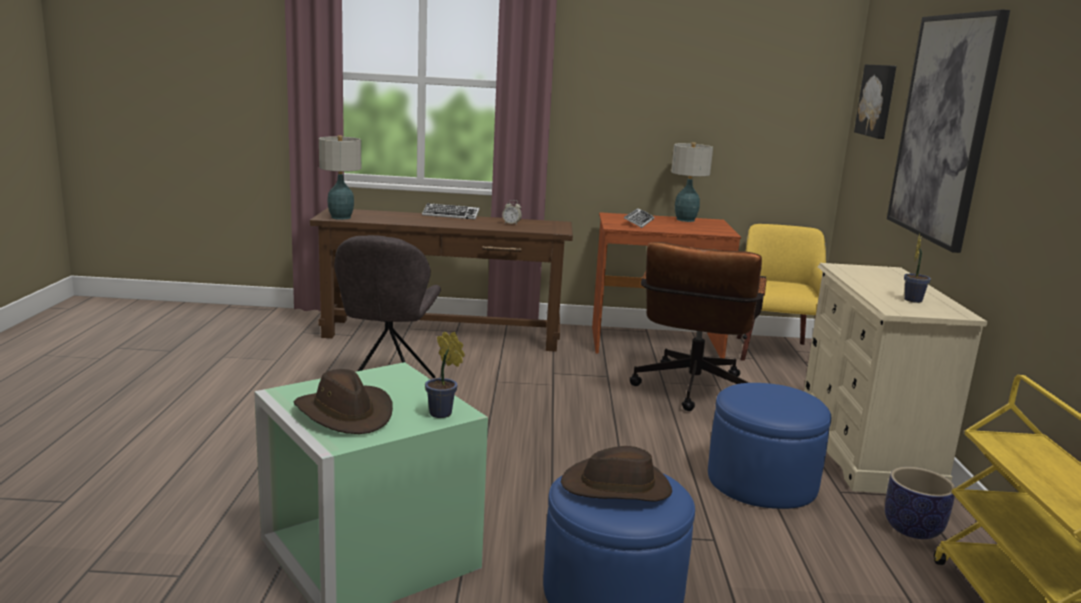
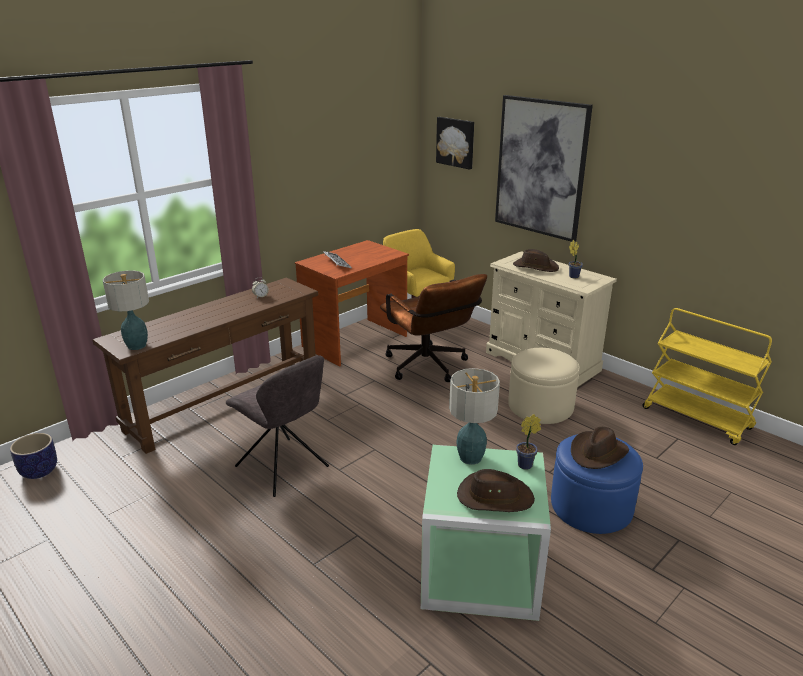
camera: 45 degrees left, 10 degrees up
(450, 215) = (203, 305): keyboard -> none
(685, 220) = (353, 249): table lamp -> table lamp (470, 458)
(762, 481) = (540, 406): blue ottoman -> beige ottoman
(877, 280) = (535, 267): none -> brown hat
(913, 529) = (617, 396): planter -> planter (39, 471)

